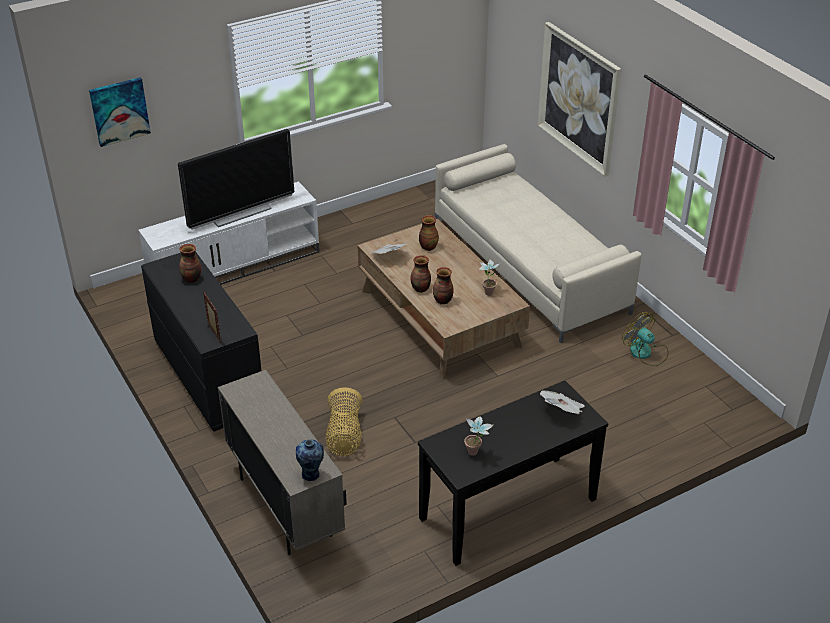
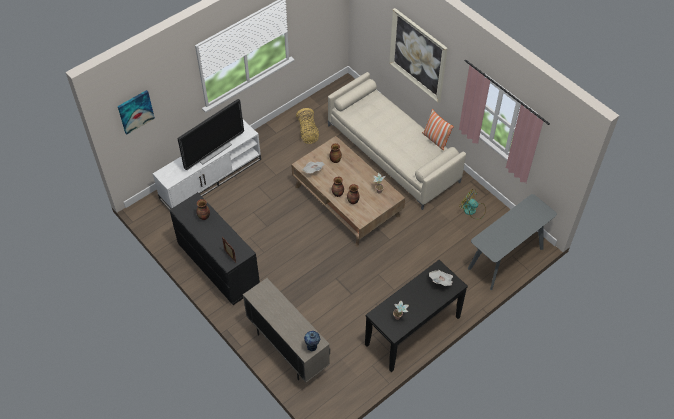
camera: 10 degrees left, 15 degrees up
(344, 435) = (310, 295): basket -> basket (308, 132)
(596, 239) = (435, 140): none -> pillow
(692, 426) = (505, 259): none -> grey console table

